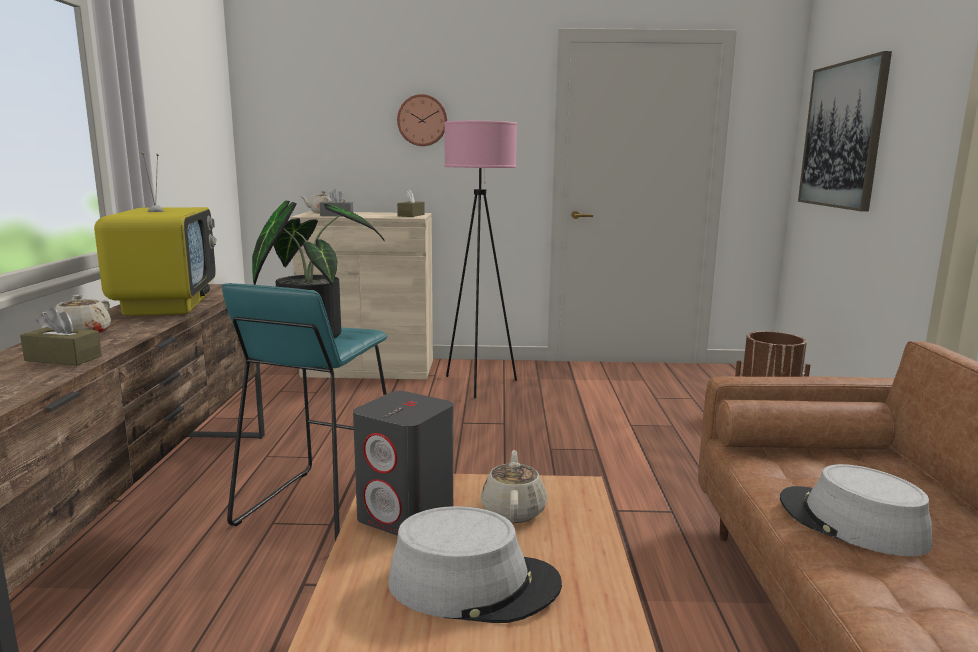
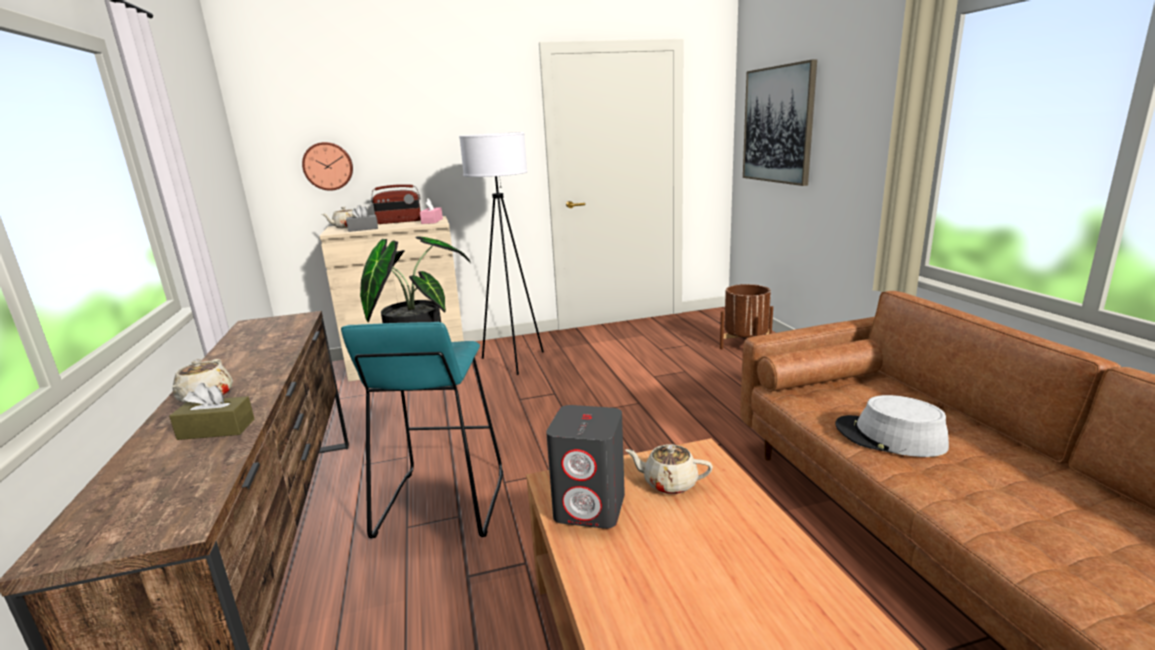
camera: 15 degrees left, 5 degrees up
(166, 305) = (258, 348): television -> none
(379, 213) = (399, 222): none -> radio
(411, 215) = (432, 221): brown tissue box -> pink tissue box
(422, 120) = (426, 132): wall clock -> wall clock (328, 166)
(473, 584) = (685, 555): grey hat -> none
(478, 384) = (513, 361): pink floor lamp -> white floor lamp
(513, 510) = (669, 483): beige teapot -> beige teapot turned 60 degrees counterclockwise

